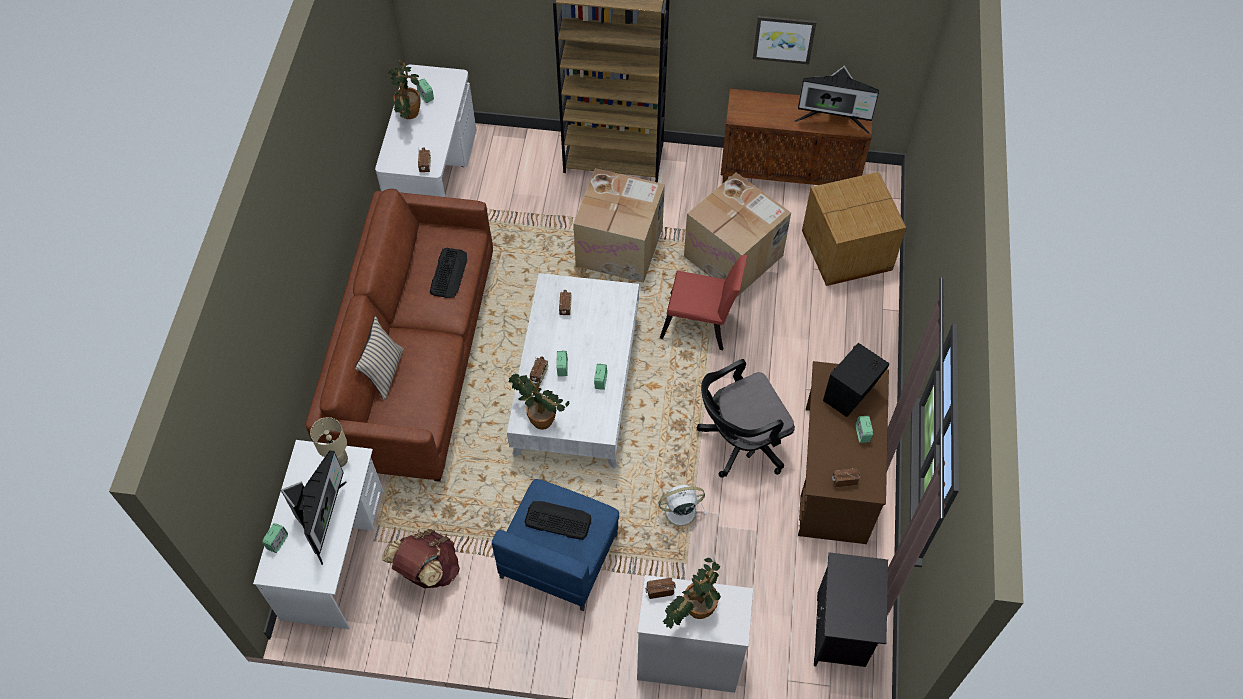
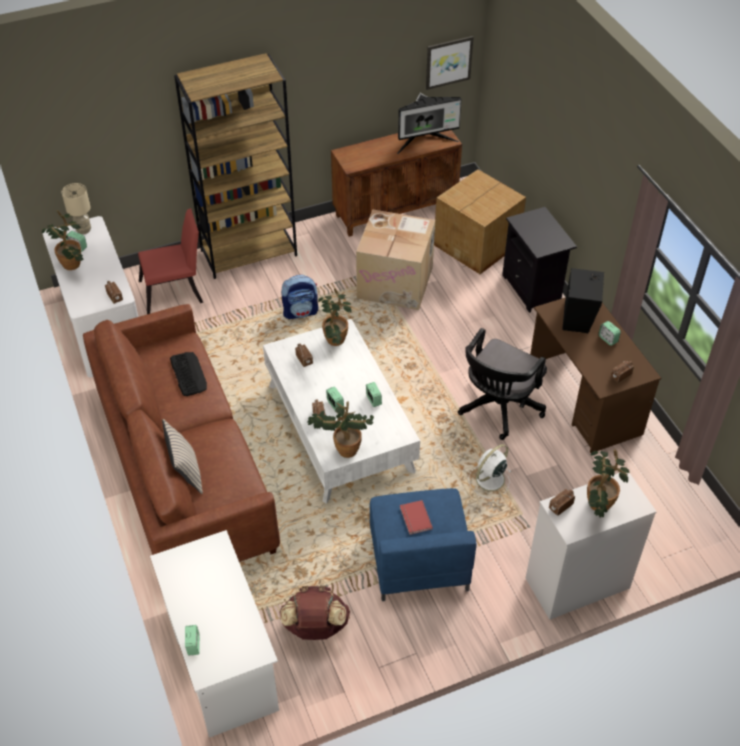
camera: 30 degrees left, 10 degrees down
(322, 520) = (223, 607): monitor -> none
(339, 460) = (202, 553): beige table lamp -> beige table lamp (84, 230)
(558, 520) = (414, 518): keyboard -> red book
(605, 302) = (334, 343): none -> potted plant
(621, 246) = (300, 312): cardboard box -> backpack
(701, 323) = (405, 339): red chair -> red chair (175, 291)
(784, 39) = (367, 86): picture -> picture (448, 62)
(841, 632) = (673, 504): black nightstand -> black nightstand (533, 288)

